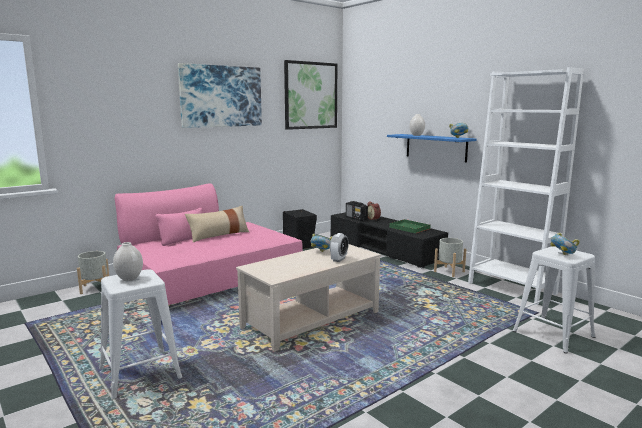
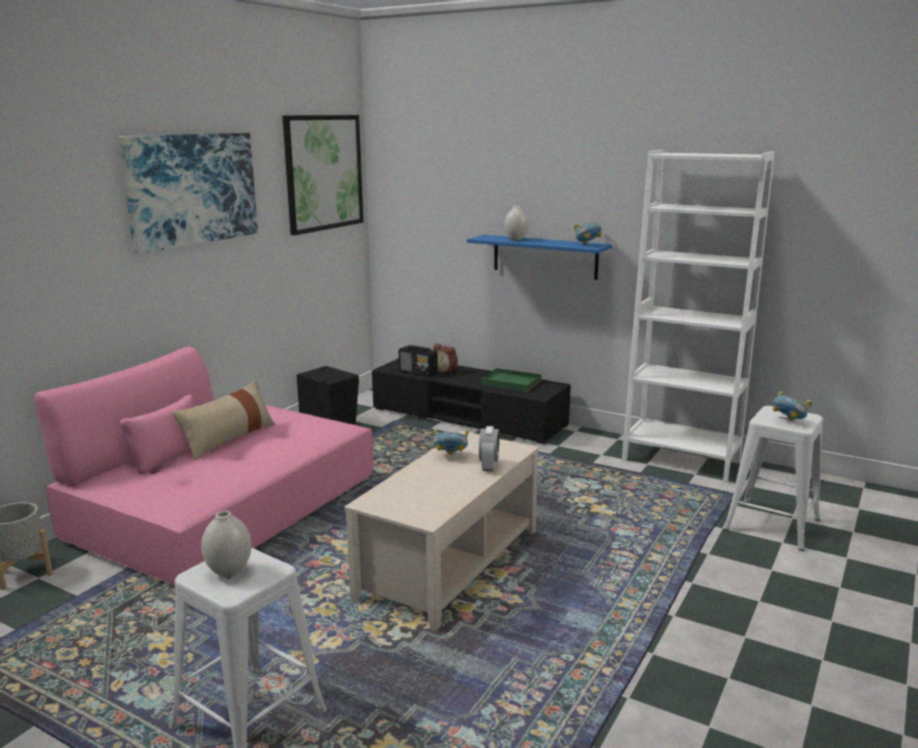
camera: 20 degrees left, 5 degrees up
(449, 271) = (584, 444): grey planter -> none

